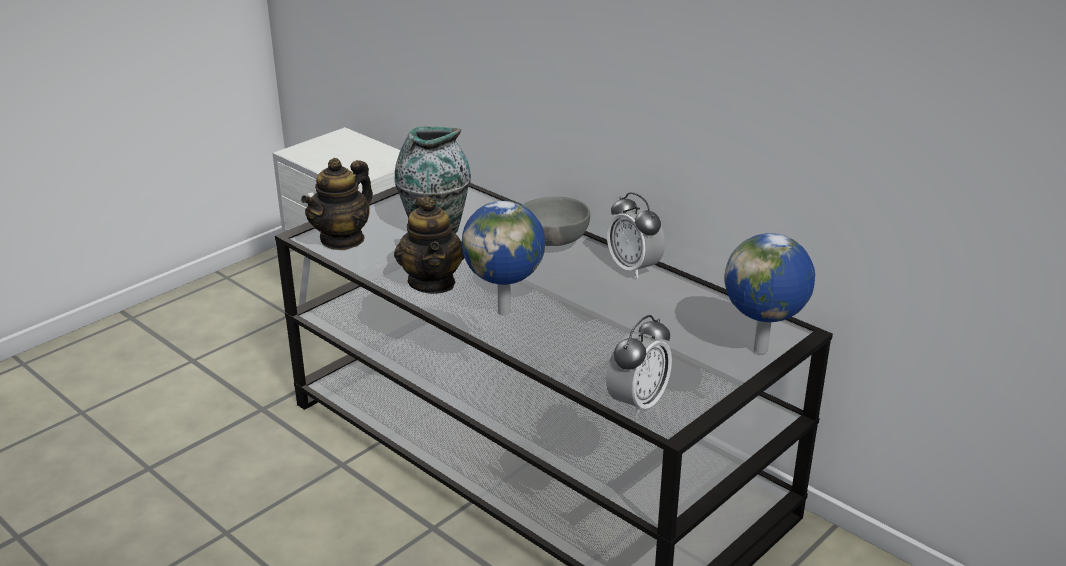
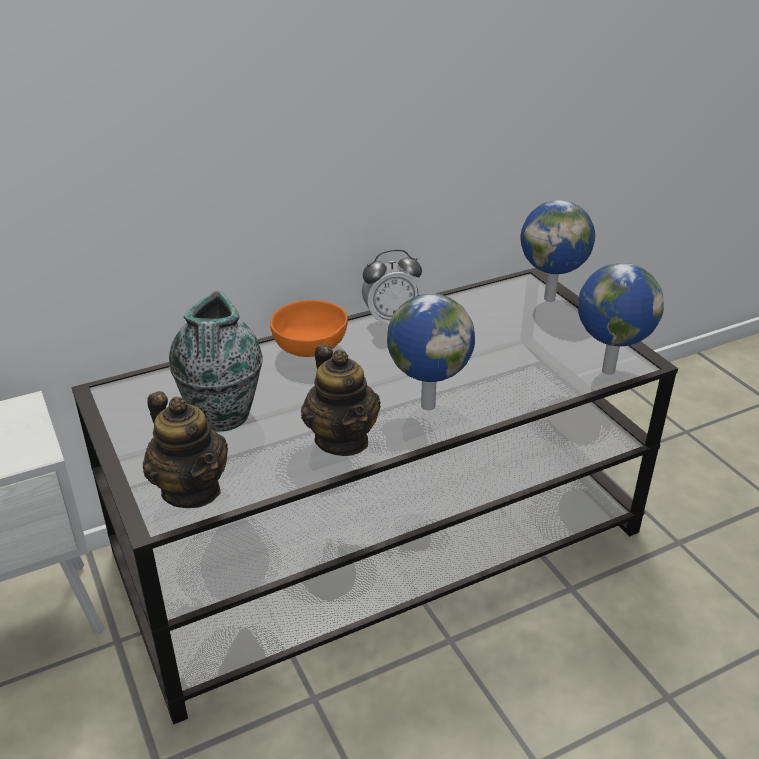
camera: 70 degrees left, 5 degrees up
(432, 282) = (342, 440): teapot -> teapot turned 60 degrees clockwise
(552, 242) = (311, 350): grey bowl -> orange bowl
(637, 403) = (606, 370): alarm clock -> globe

